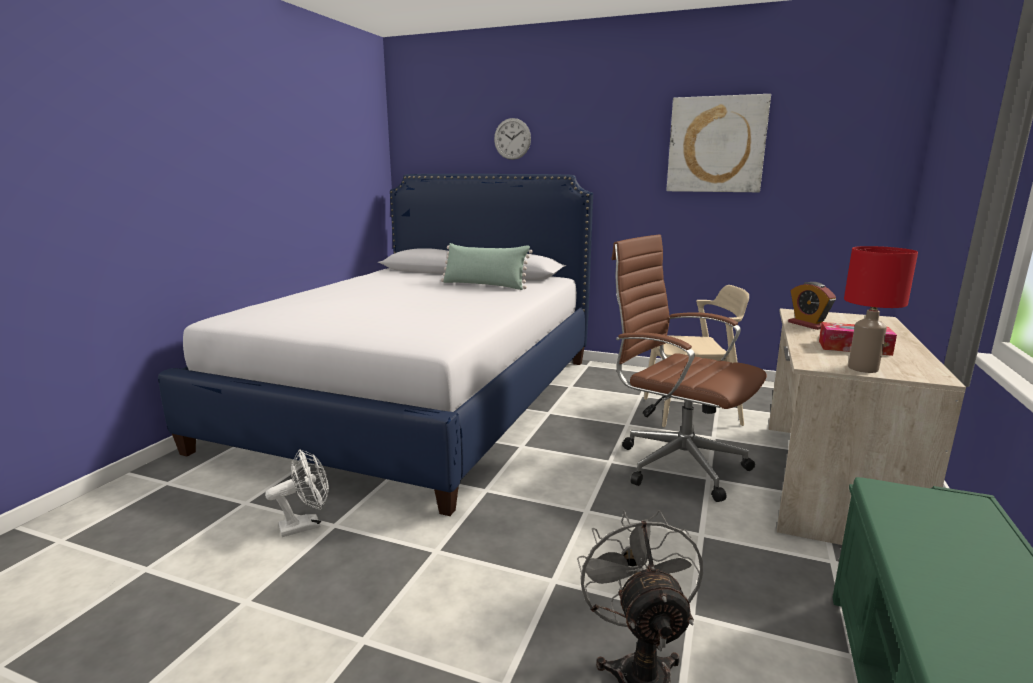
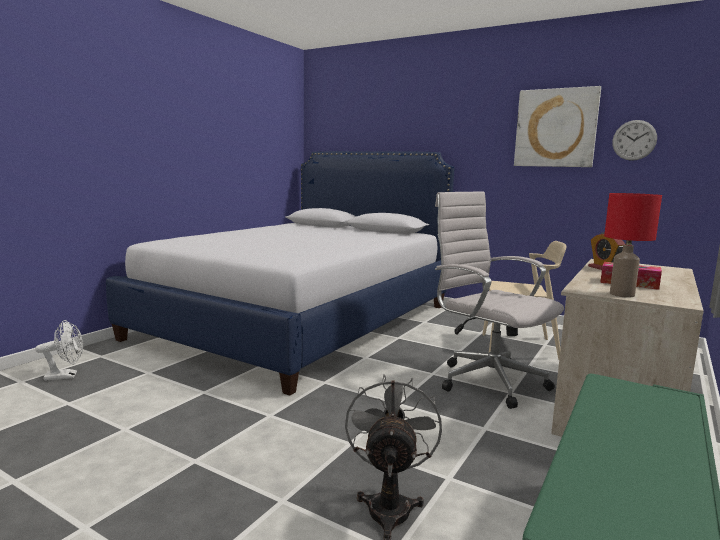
camera: 10 degrees right, 5 degrees down
(306, 525) = (184, 390): white fan -> white fan (66, 376)
(484, 285) = (358, 234): green pillow -> none
(512, 139) = (394, 124): wall clock -> wall clock (634, 140)
(676, 464) = (487, 380): brown office chair -> white office chair

